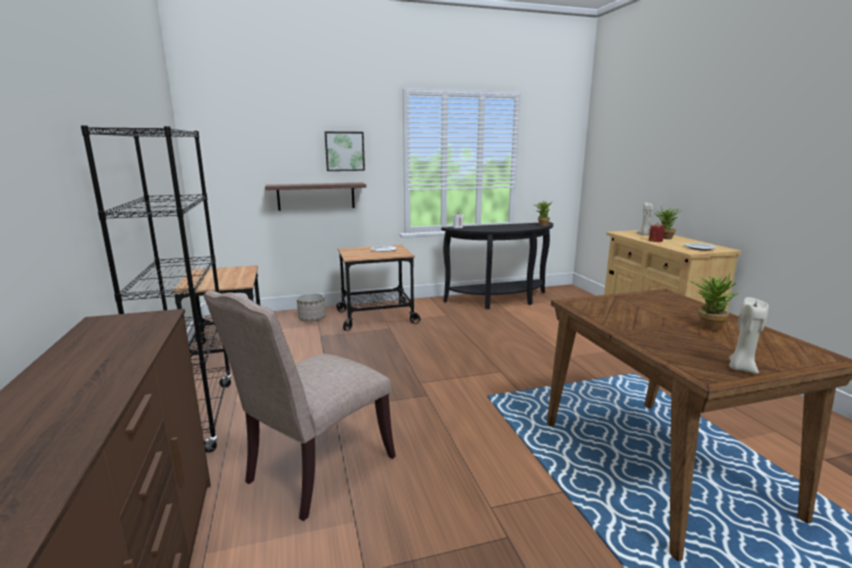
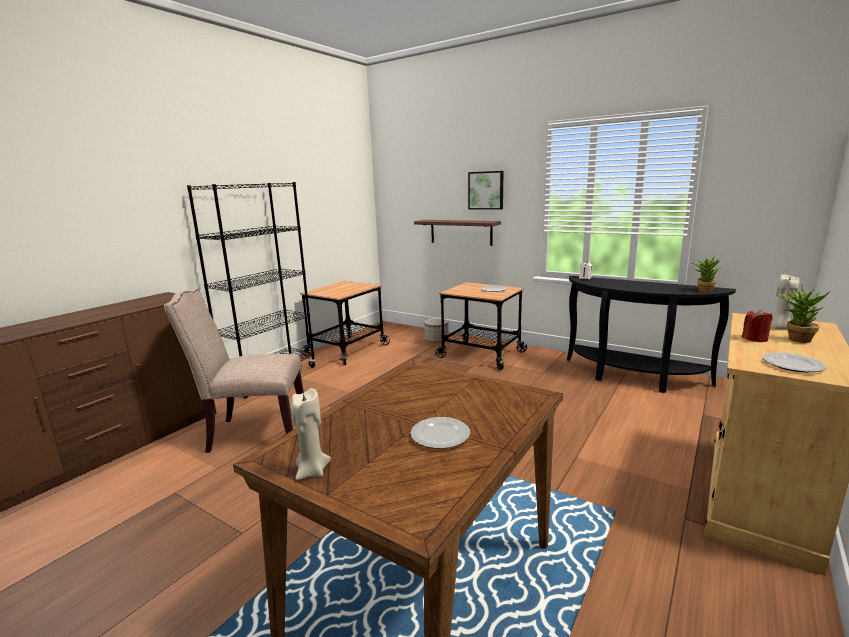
camera: 50 degrees right, 0 degrees up
(707, 325) = (440, 436): potted plant -> plate

